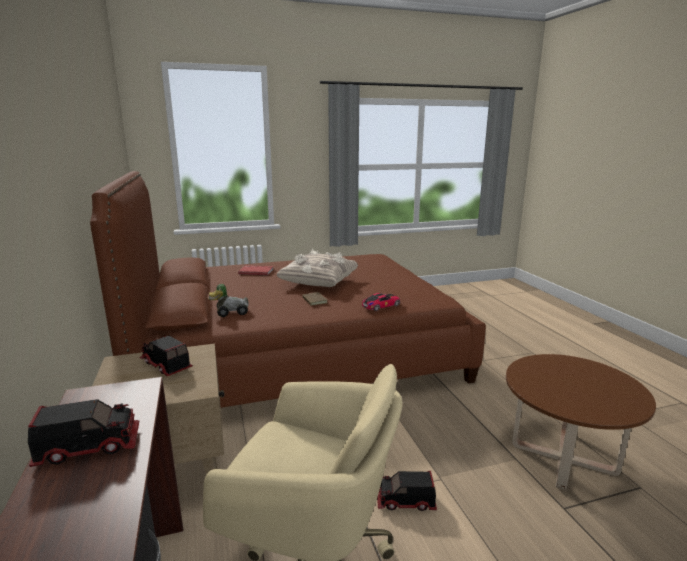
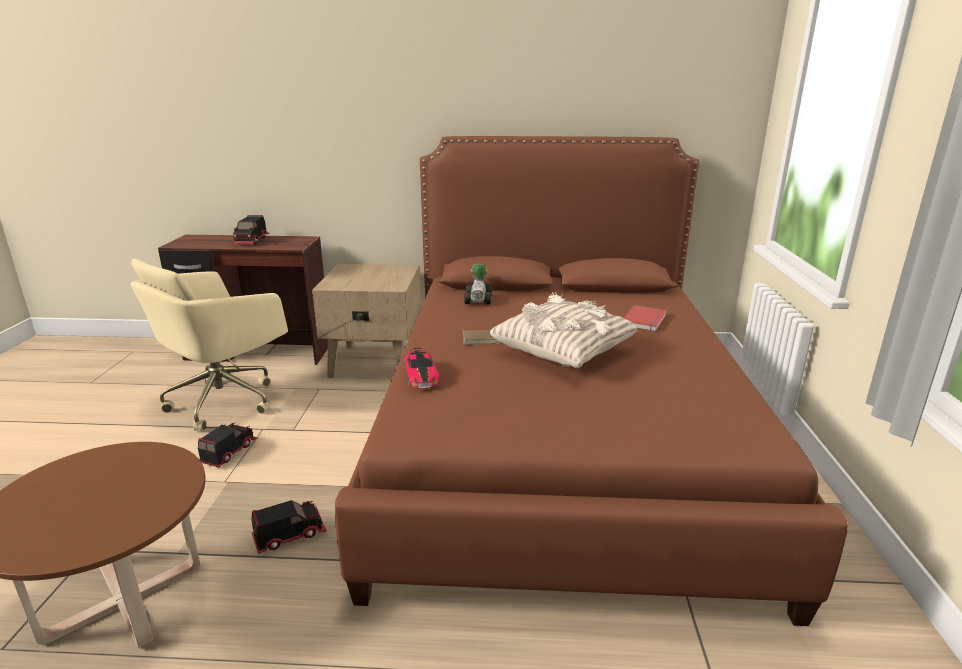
camera: 110 degrees right, 5 degrees up
(165, 365) = (381, 278): toy truck -> toy truck (289, 535)

